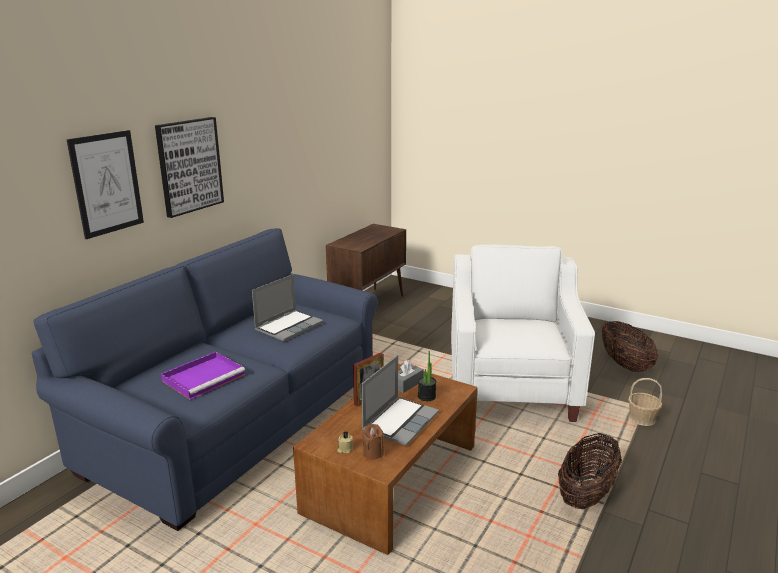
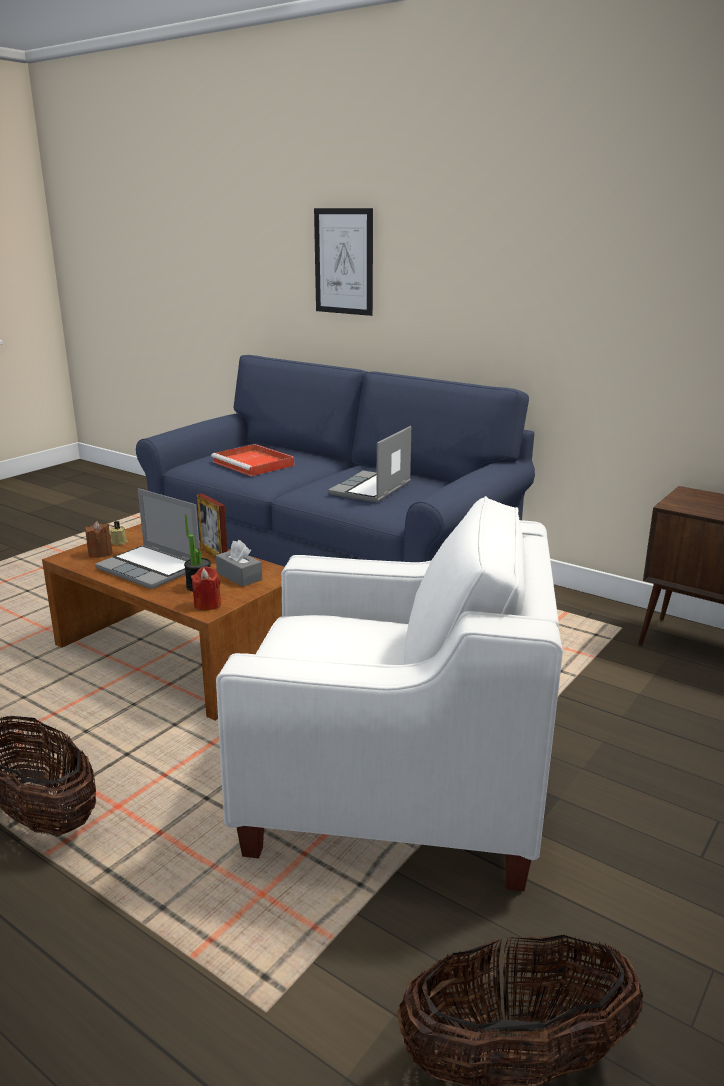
camera: 95 degrees right, 0 degrees up
(189, 166) = (439, 266): picture -> none
(204, 377) = (254, 464): purple tray -> red tray
(289, 326) = (371, 489): laptop -> laptop turned 75 degrees clockwise
(453, 389) = (207, 605): none -> red candle
(642, 418) = (221, 987): basket -> none

